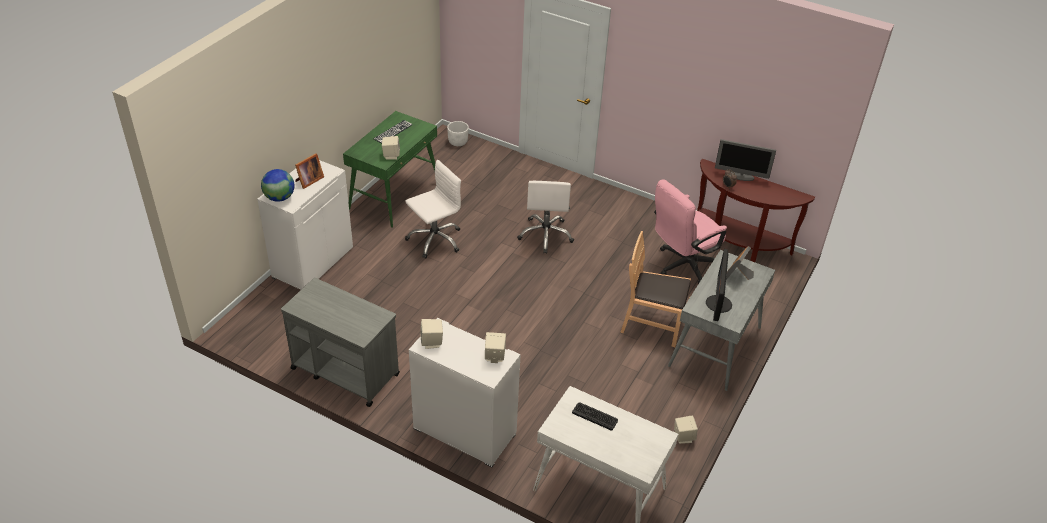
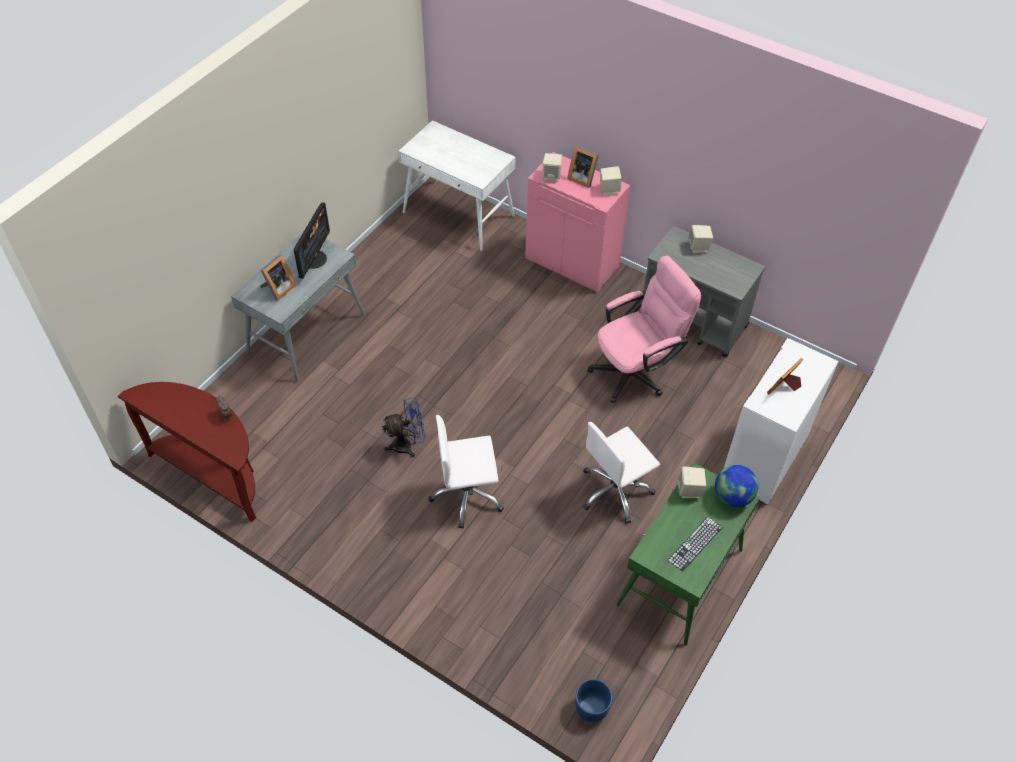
camera: 175 degrees left, 10 degrees up
(279, 198) = (811, 361): globe -> globe (732, 497)
(458, 142) = (591, 708): white planter -> blue planter
(460, 355) = (582, 178): none -> picture frame
(464, 431) = (573, 262): white cabinet -> pink cabinet
(546, 235) = (467, 495): white office chair -> white office chair turned 105 degrees counterclockwise
(595, 416) = (465, 165): keyboard -> none
(598, 264) = (407, 445): none -> blue fan
(652, 324) = (365, 362): brown chair -> none
(682, 266) = (301, 440): pink office chair -> pink office chair (636, 371)
(683, 437) = (373, 250): beige speaker -> beige speaker (698, 247)
(740, 176) = (199, 433): monitor -> none

